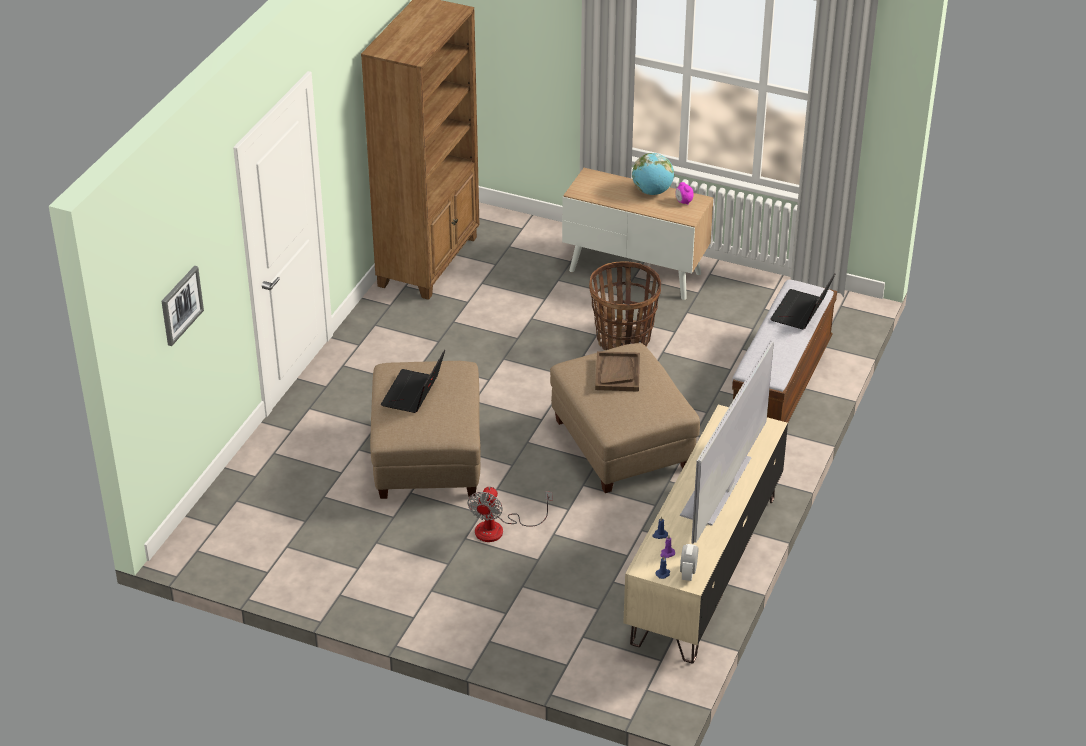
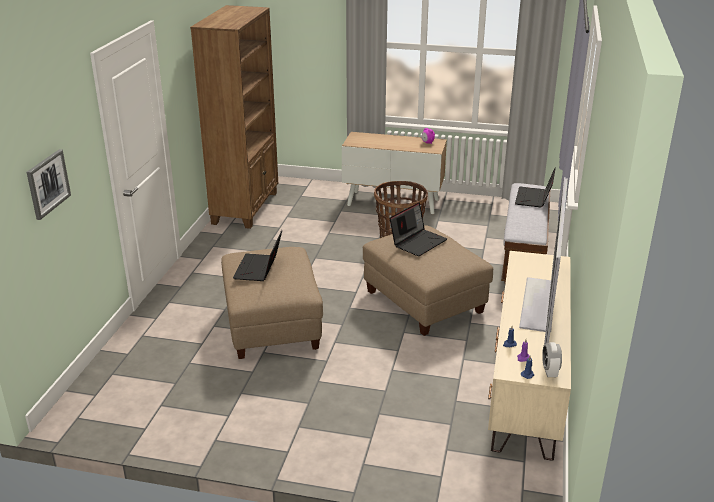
camera: 10 degrees left, 10 degrees down
(499, 529) = (345, 371): fan -> none
(617, 373) = (418, 242): brown tray -> laptop
(652, 192) = (403, 139): globe -> none

